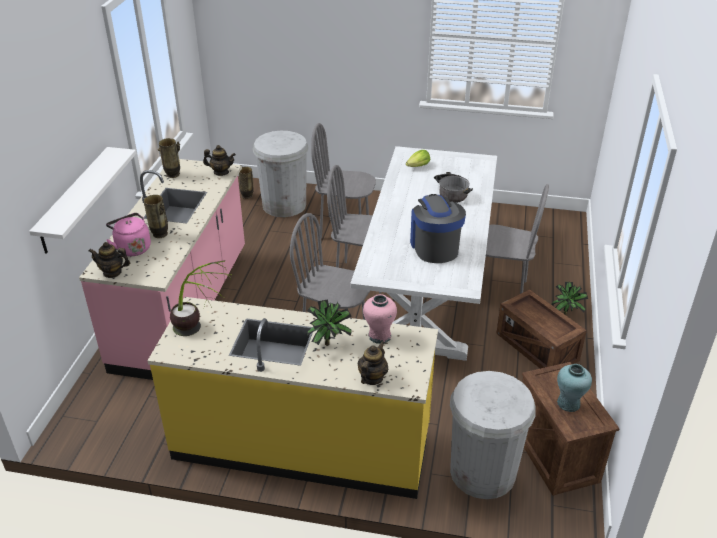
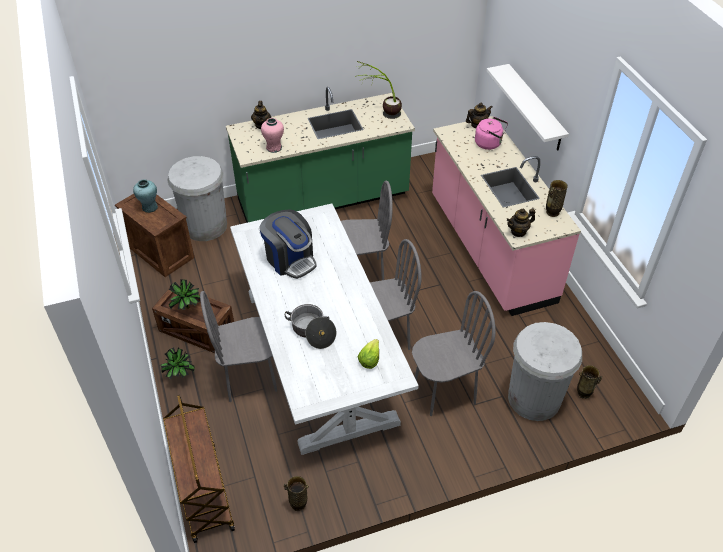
camera: 150 degrees right, 10 degrees up
(160, 234) = (486, 159): vase -> vase (298, 504)
(302, 443) = (323, 199): yellow counter -> green counter
(329, 342) = (301, 134): potted plant -> potted plant (187, 309)
(567, 238) = (203, 492): none -> brown cart

